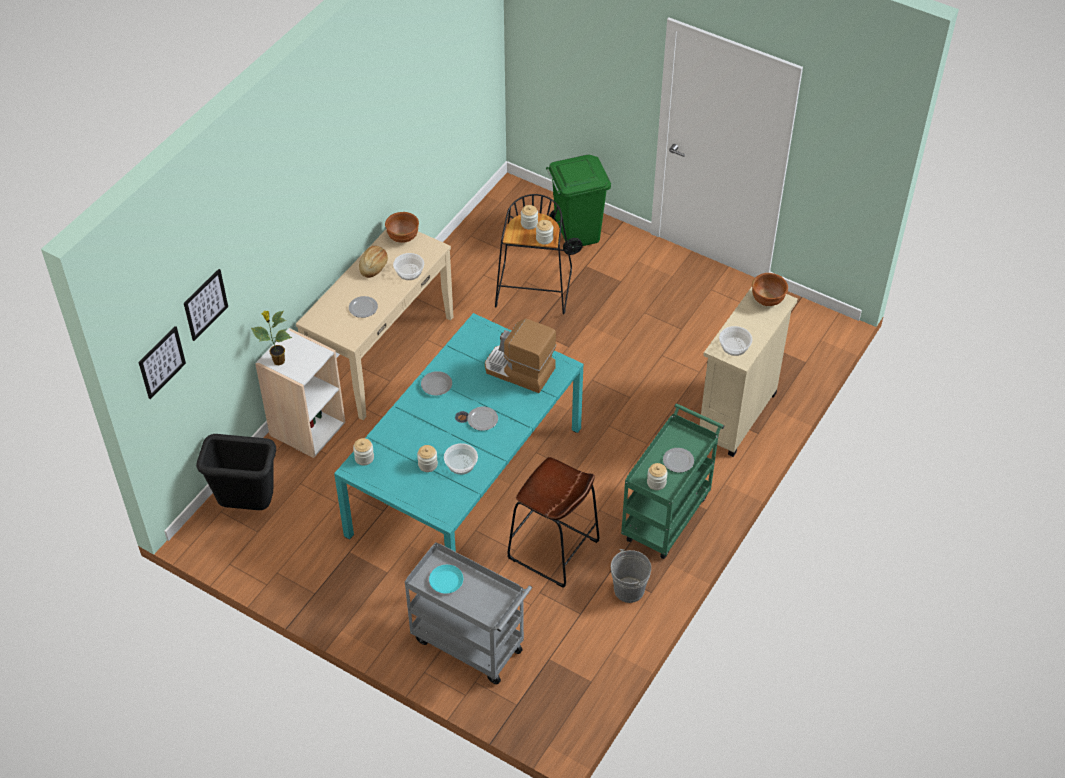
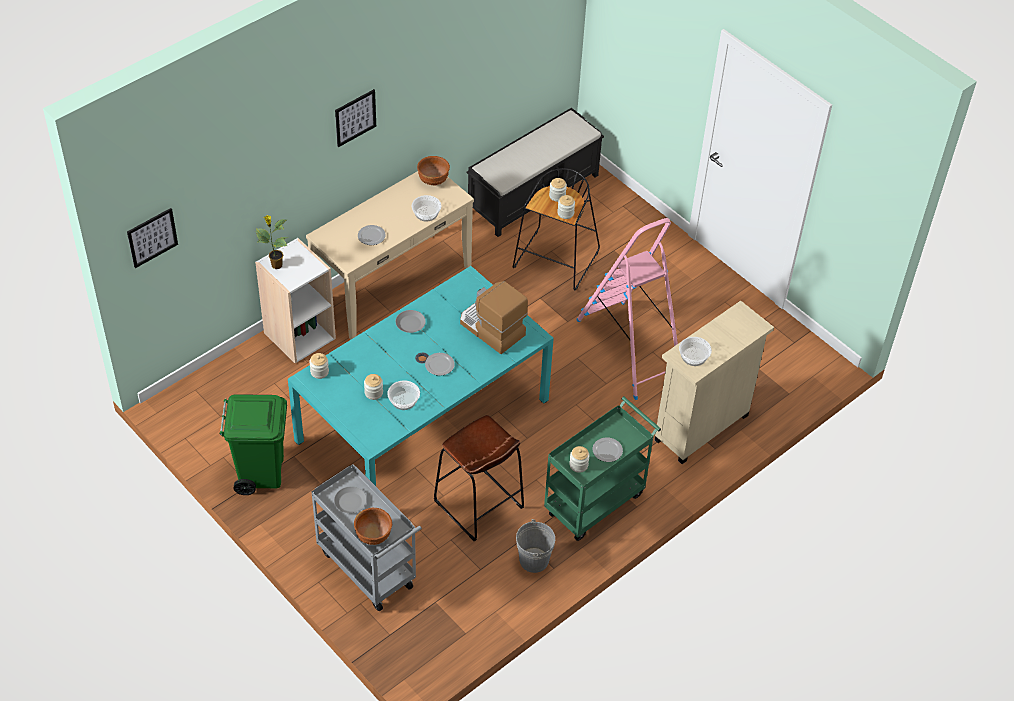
camera: 15 degrees right, 0 degrees up
(205, 304) = (206, 195): picture -> picture (355, 117)
(247, 506) = (220, 391): black trash can -> none
(373, 266) = (396, 200): bread -> none
(446, 581) = (350, 502): turquoise plate -> grey plate
(486, 228) = (534, 192): none -> black bench
(576, 235) = (616, 219): green trash can -> green trash can (261, 472)
(637, 358) = (628, 349): none -> pink step ladder
(767, 300) = (744, 321): brown bowl -> brown bowl (373, 536)

